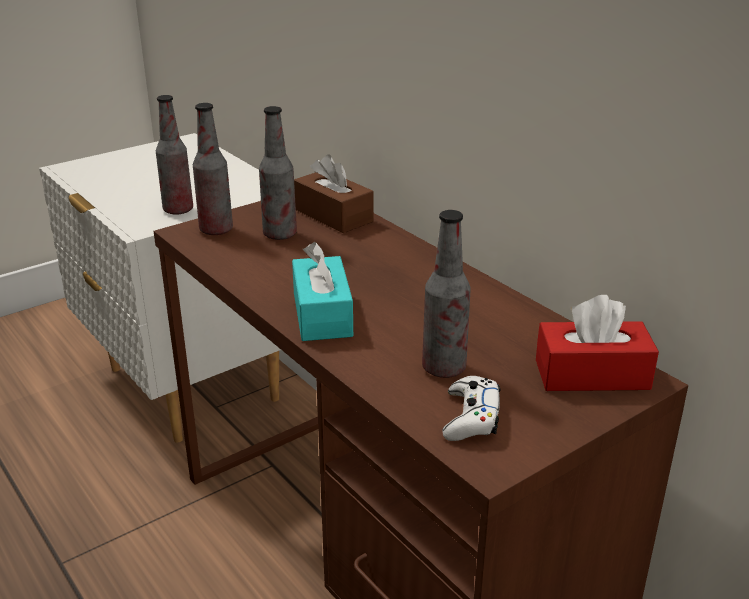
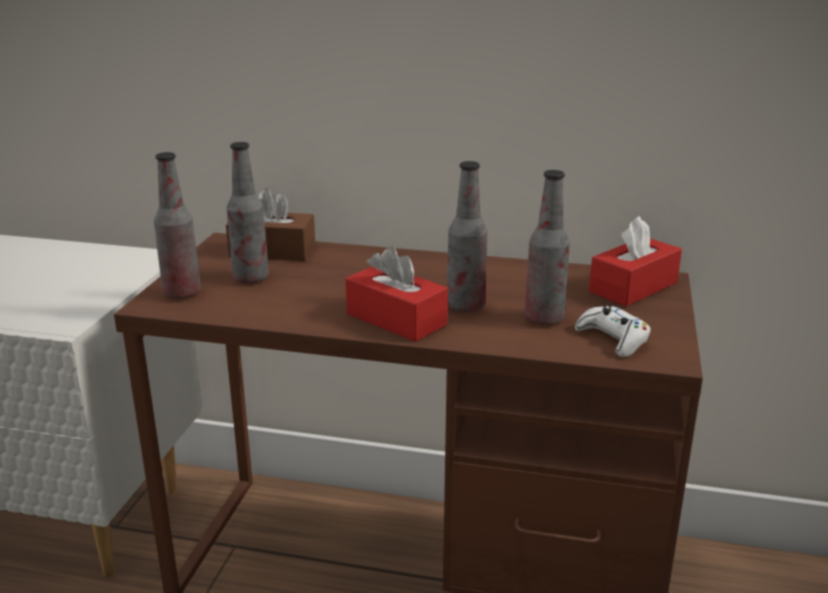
camera: 40 degrees left, 5 degrees down
(178, 210) = (79, 298): bottle -> bottle (465, 306)
(322, 314) = (396, 319): turquoise tissue box -> red tissue box

